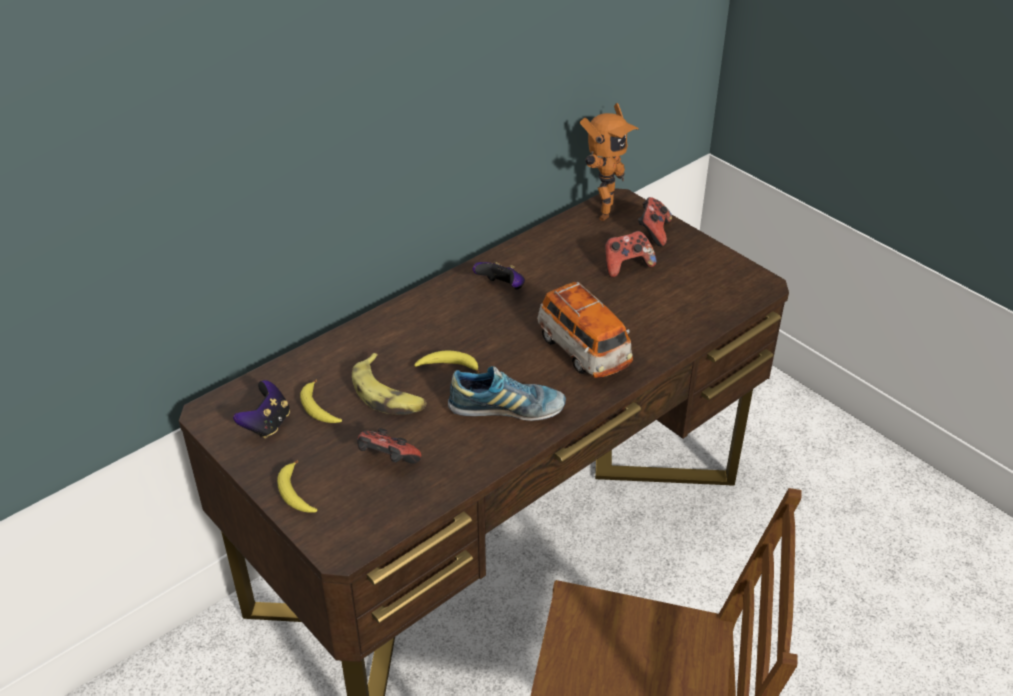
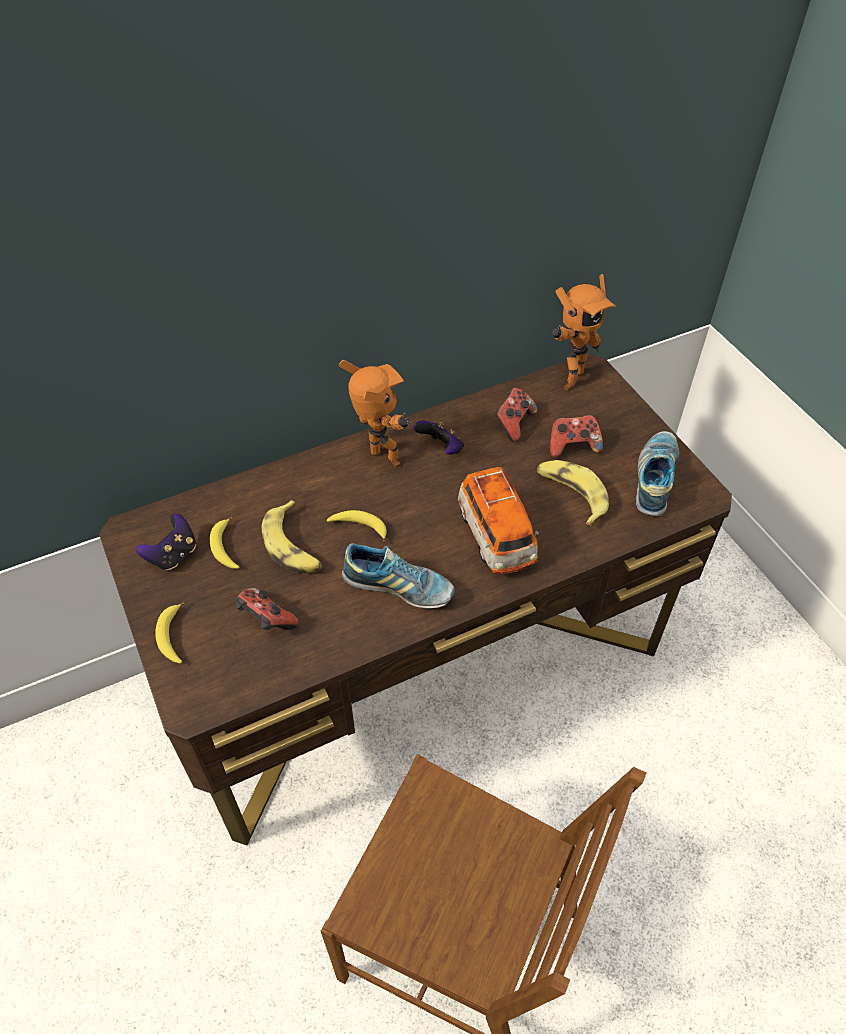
camera: 15 degrees right, 10 degrees up
(448, 309) = (382, 462): none -> toy robot
(640, 305) = (571, 495): none -> banana
(653, 232) = (613, 413): game controller -> game controller (513, 423)
(712, 280) = (655, 479): none -> shoe

